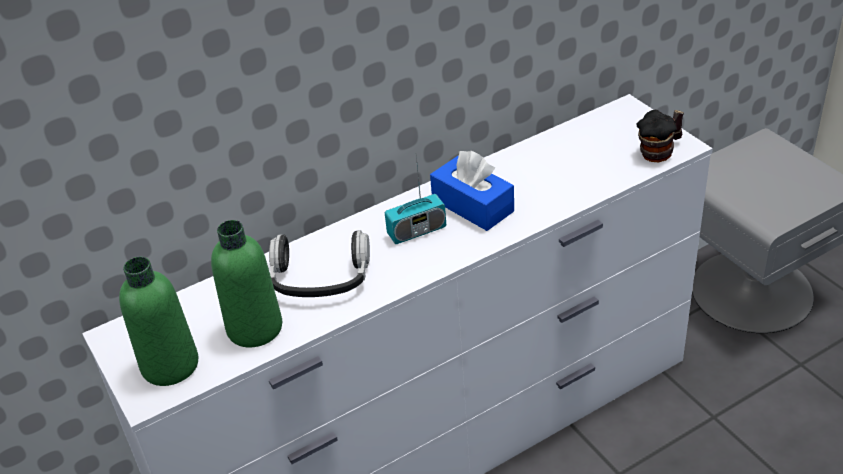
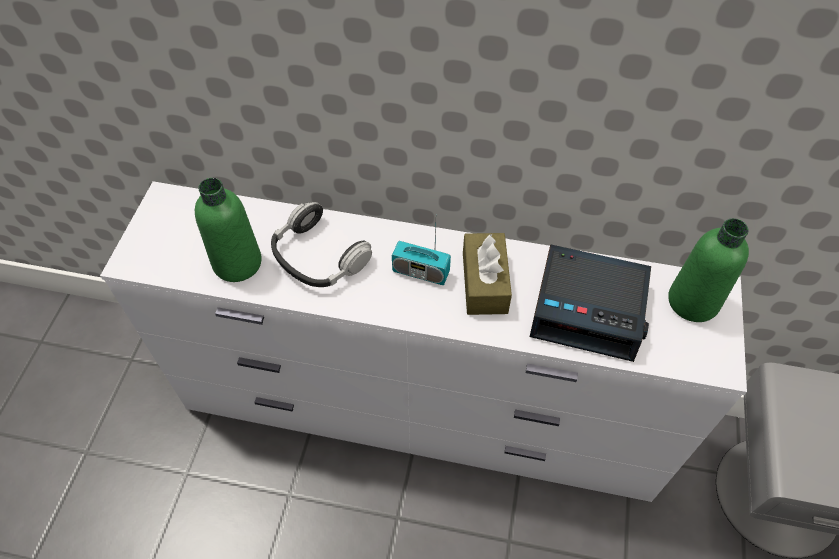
camera: 40 degrees right, 15 degrees up
(170, 365) = (165, 248): green bottle -> green bottle (693, 301)
(472, 205) = (484, 282): blue tissue box -> brown tissue box
(563, 171) = (589, 308): none -> alarm clock
(660, 152) = (693, 357): mug -> none

